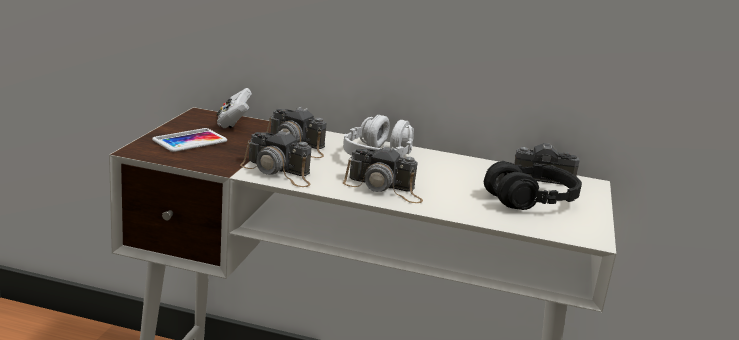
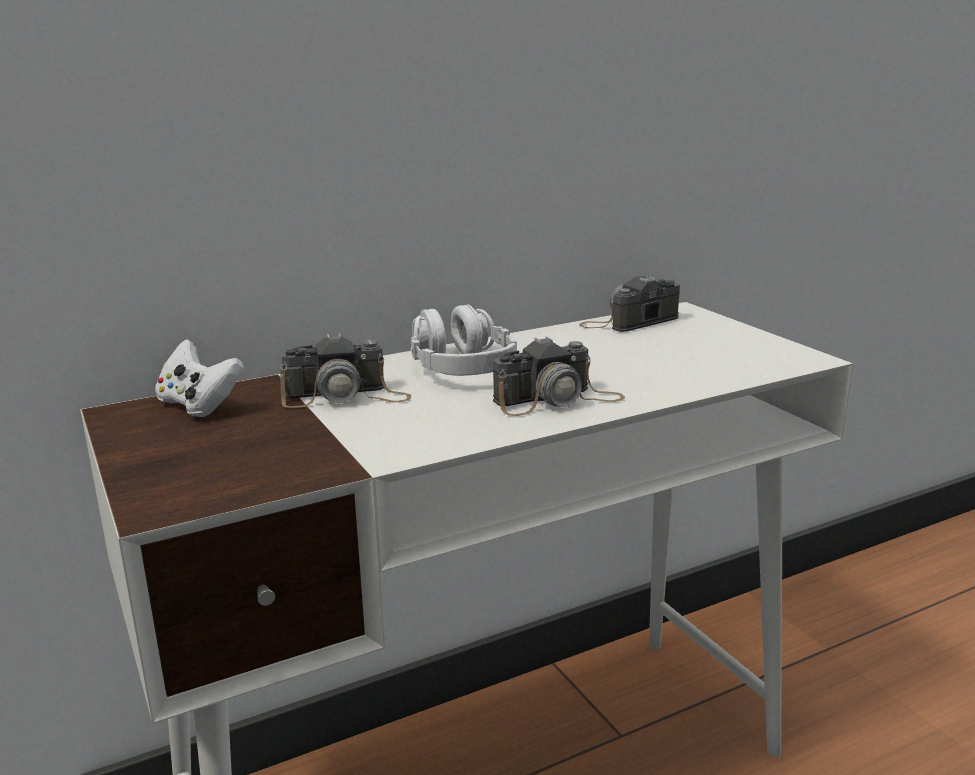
camera: 40 degrees left, 0 degrees up
(190, 141) = (197, 456): phone -> none
(278, 172) = (411, 438): camera -> none
(530, 200) = (688, 347): black headphones -> none

